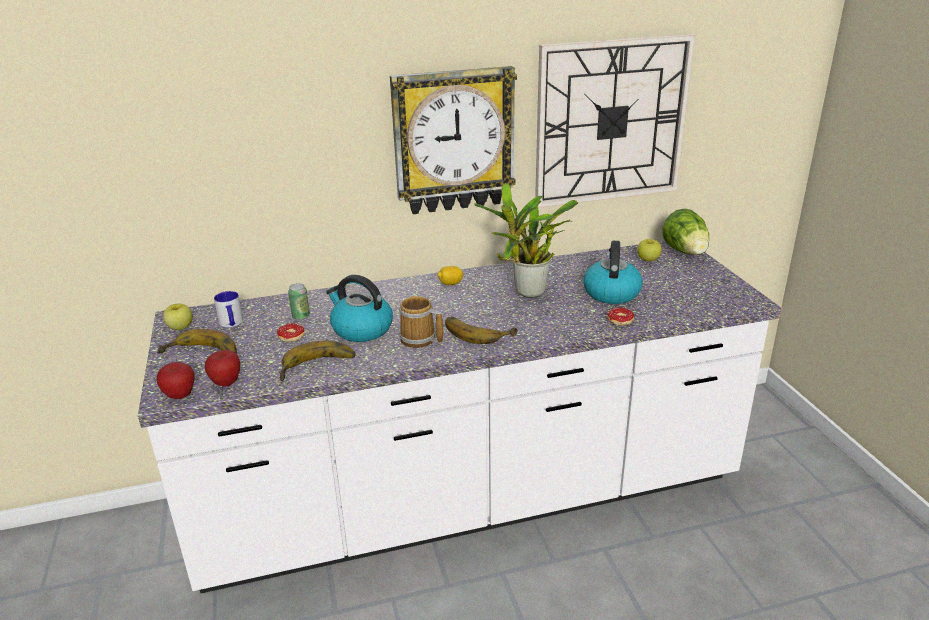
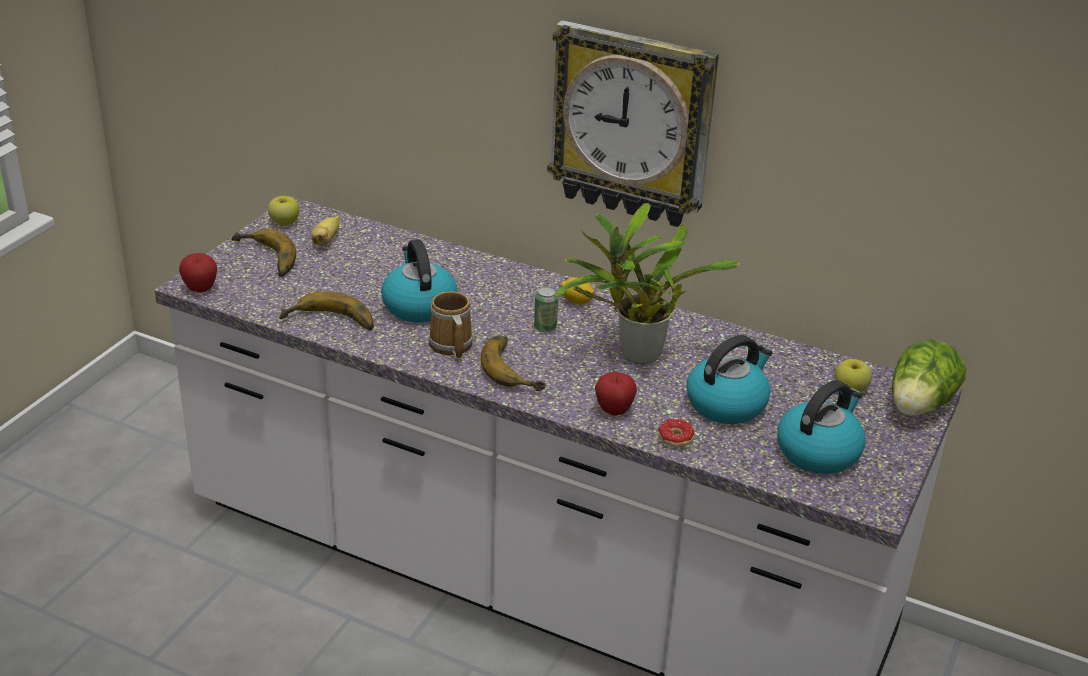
camera: 40 degrees right, 5 degrees up
(226, 383) = (245, 297): apple -> apple (614, 411)
(231, 324) = (326, 241): mug -> banana
(289, 339) = (347, 282): donut -> none
(301, 316) = (390, 264): can -> can (545, 327)
(611, 122) = (860, 174): wall clock -> none
(686, 291) = (818, 451): none -> kettle

